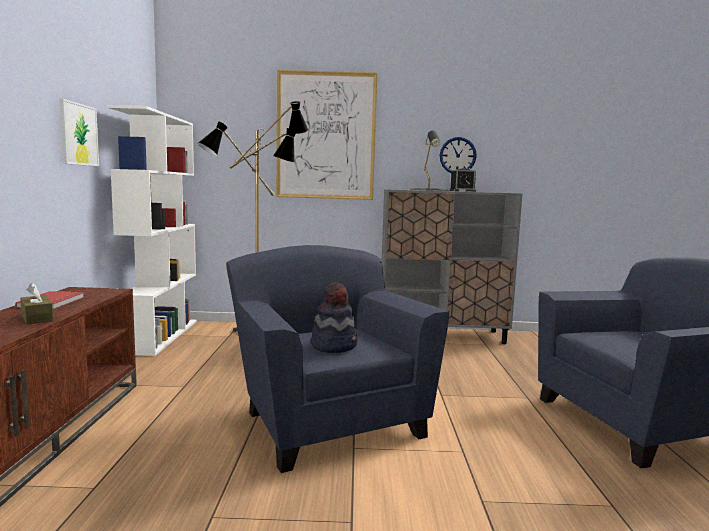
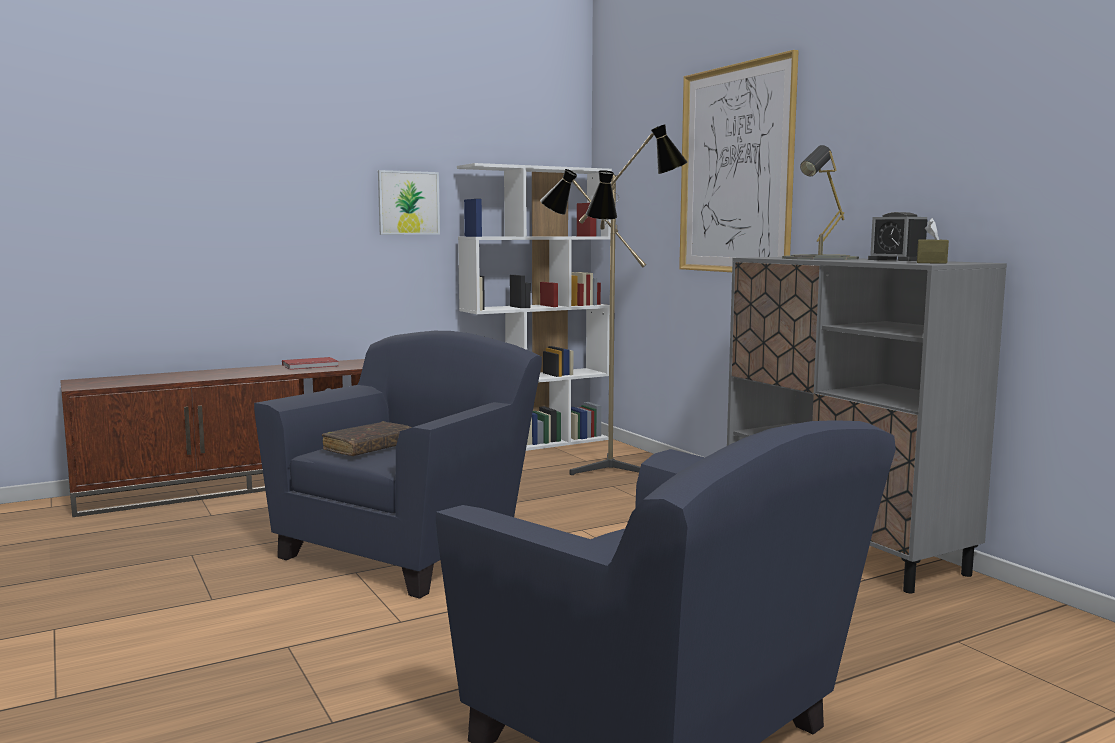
camera: 60 degrees right, 0 degrees up
(37, 318) = (259, 372): brown tissue box -> brown tissue box (931, 262)
(334, 346) = (369, 448): hat -> brown book
(457, 155) = (917, 186): wall clock -> none

